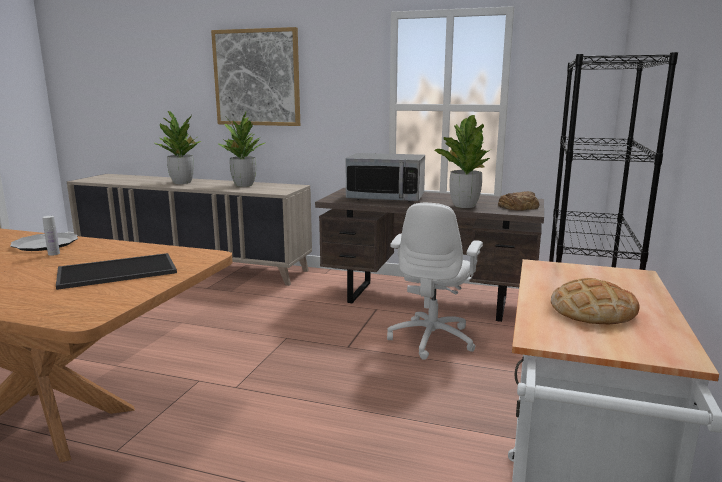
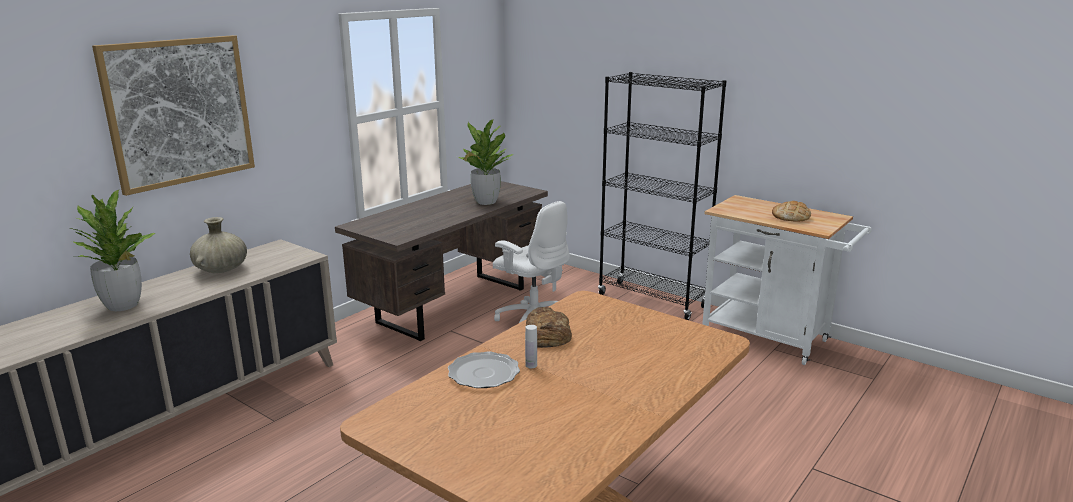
camera: 70 degrees left, 5 degrees up
(116, 272) = (616, 333): tray -> none
(243, 185) = (221, 270): potted plant -> beige vase
(386, 198) = (417, 219): microwave -> none
(519, 206) = (508, 189): bread -> bread (547, 334)

